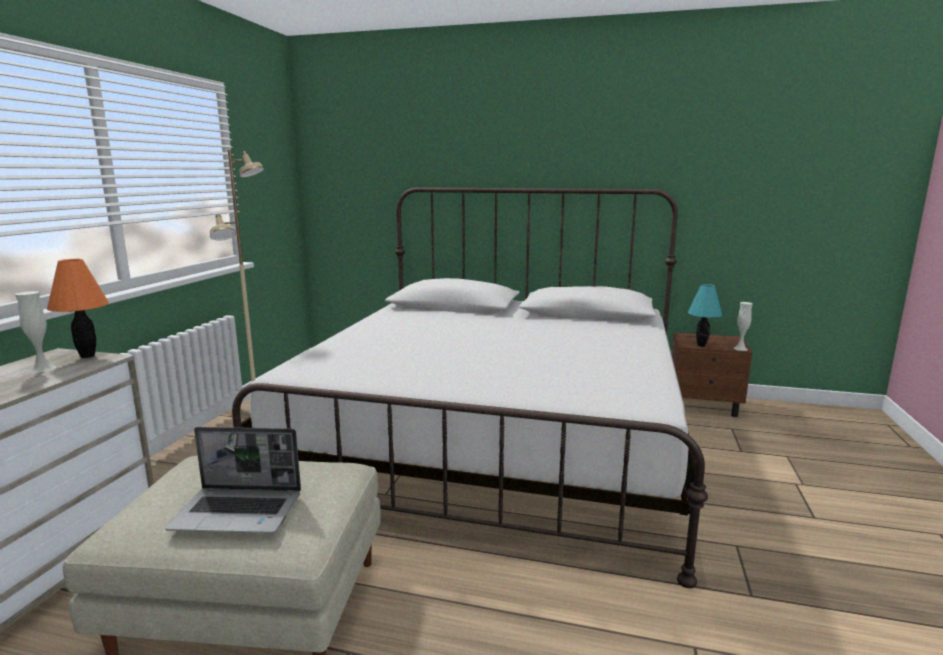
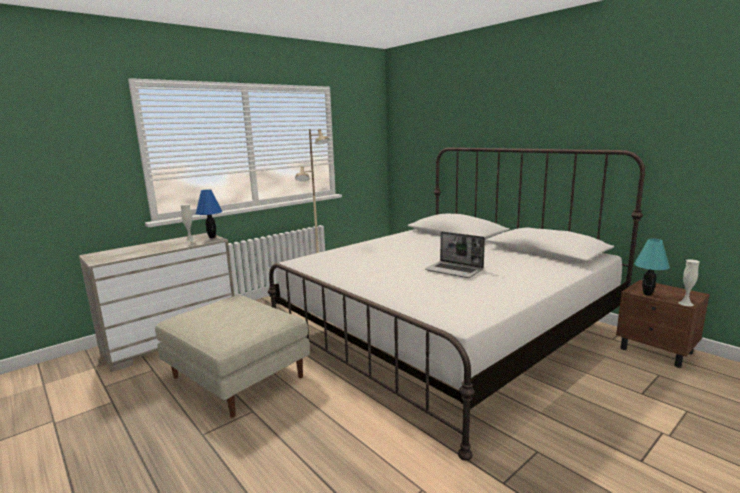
camera: 35 degrees right, 0 degrees up
(88, 356) = (212, 237): orange table lamp -> blue table lamp
(239, 512) = (219, 322): laptop -> laptop (455, 270)

